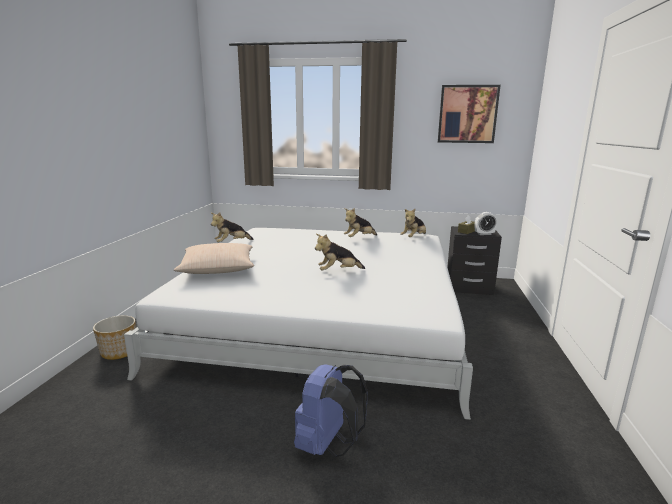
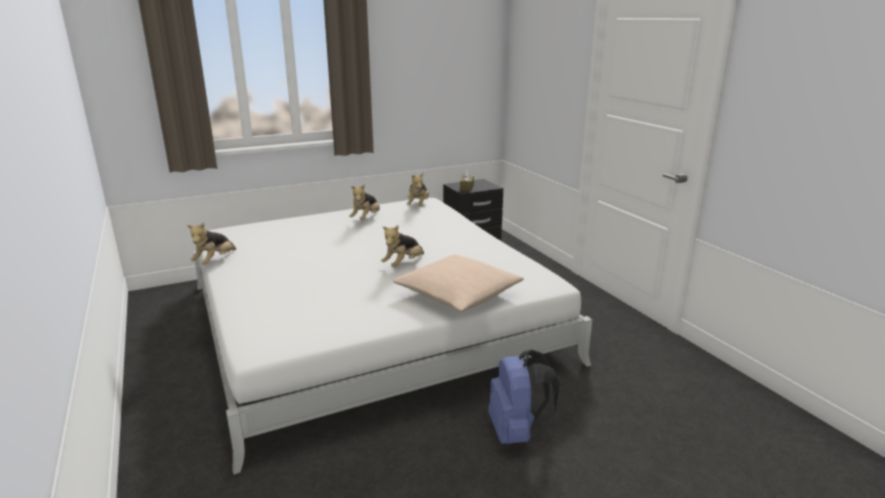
camera: 35 degrees left, 5 degrees up
(118, 351) = (167, 452): planter -> none
(218, 268) = (261, 299): beige pillow -> beige pillow (458, 294)
(467, 114) = (442, 56): picture -> none
(484, 234) = (485, 188): alarm clock -> none

